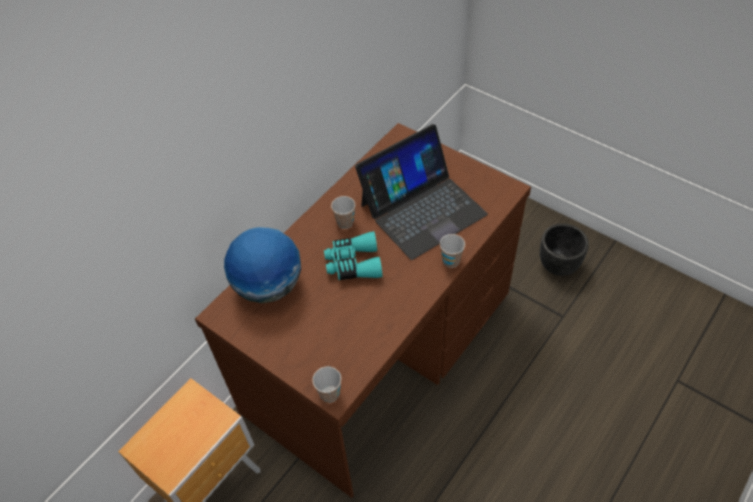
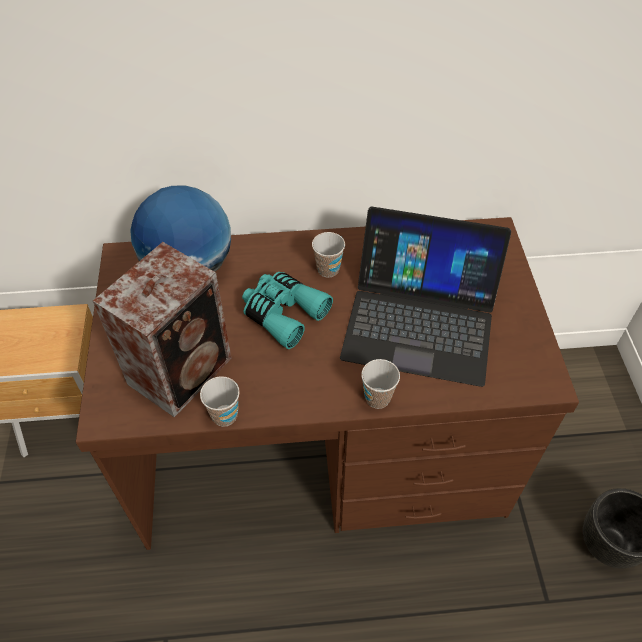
camera: 45 degrees right, 0 degrees up
(329, 394) = (101, 411): cup -> cup (224, 415)
(342, 335) = (183, 369): none -> speaker

